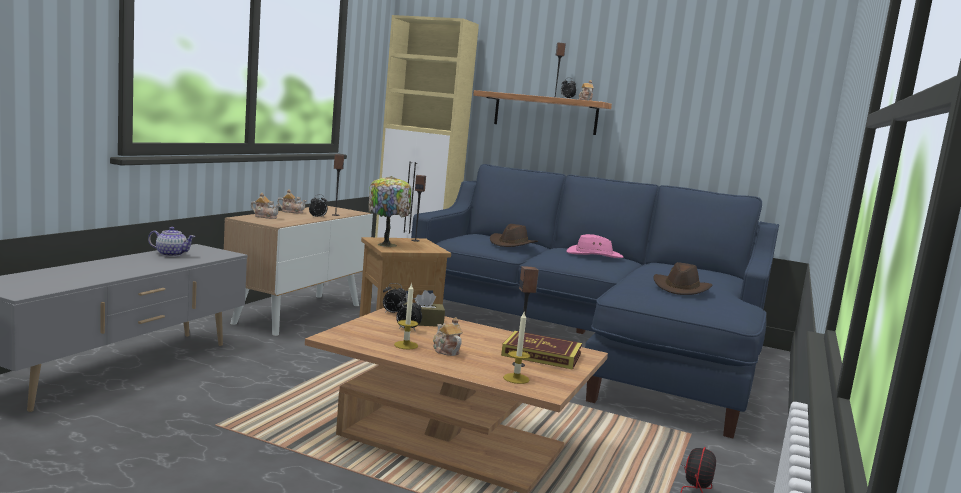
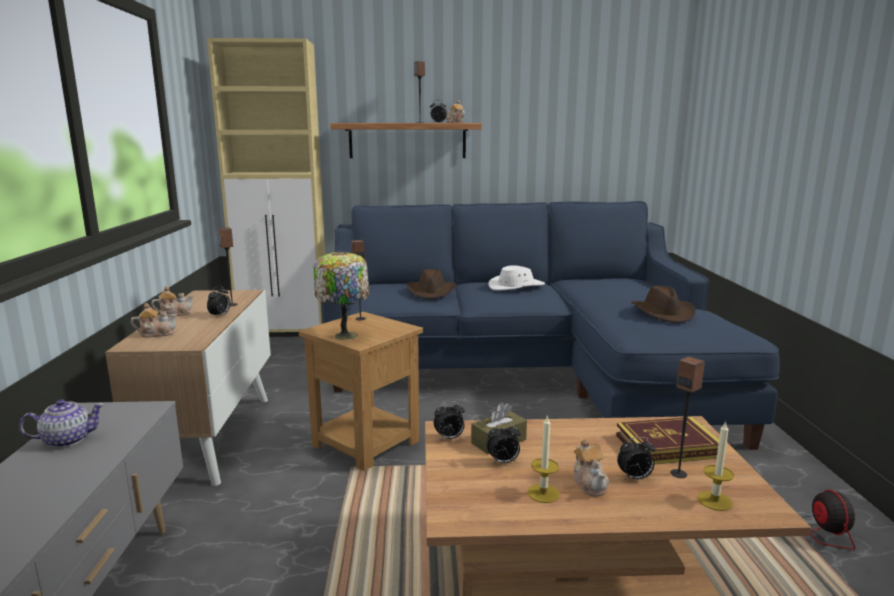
camera: 25 degrees left, 5 degrees up
(445, 350) = (590, 483): teapot -> teapot turned 135 degrees counterclockwise
(481, 357) = (634, 478): none -> alarm clock
(594, 255) = (516, 286): pink hat -> white hat

